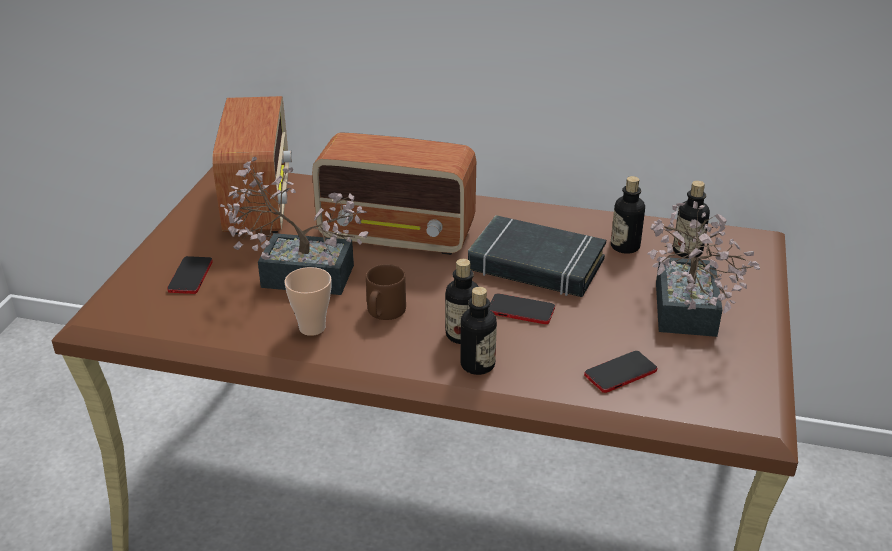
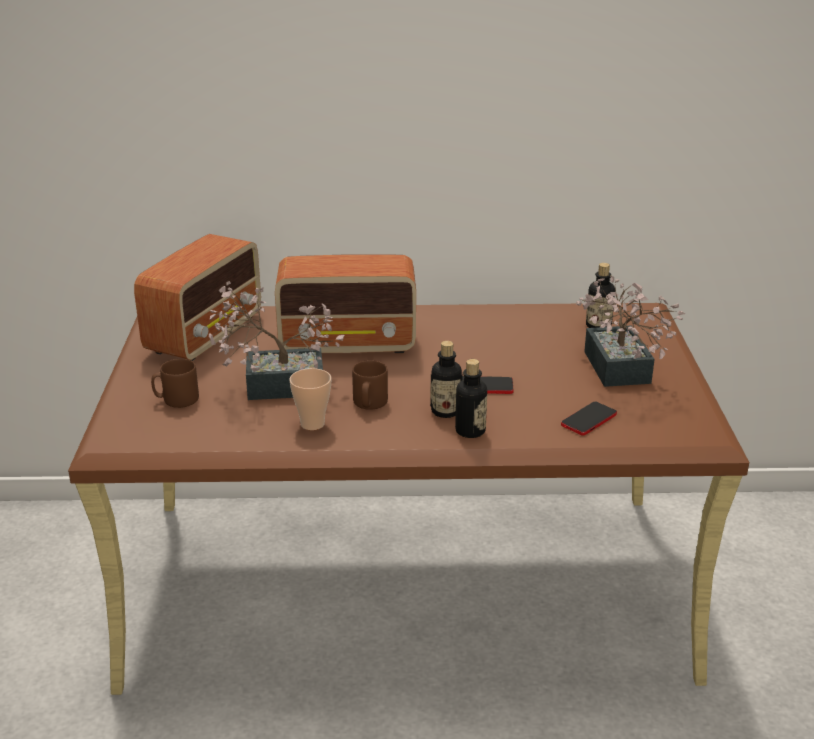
camera: 15 degrees left, 5 degrees down
(190, 276) = (176, 400): phone -> brown mug
(259, 202) = (206, 334): radio -> radio turned 45 degrees clockwise
(535, 265) = (479, 351): black book -> none
(625, 246) = (546, 328): bottle -> none

